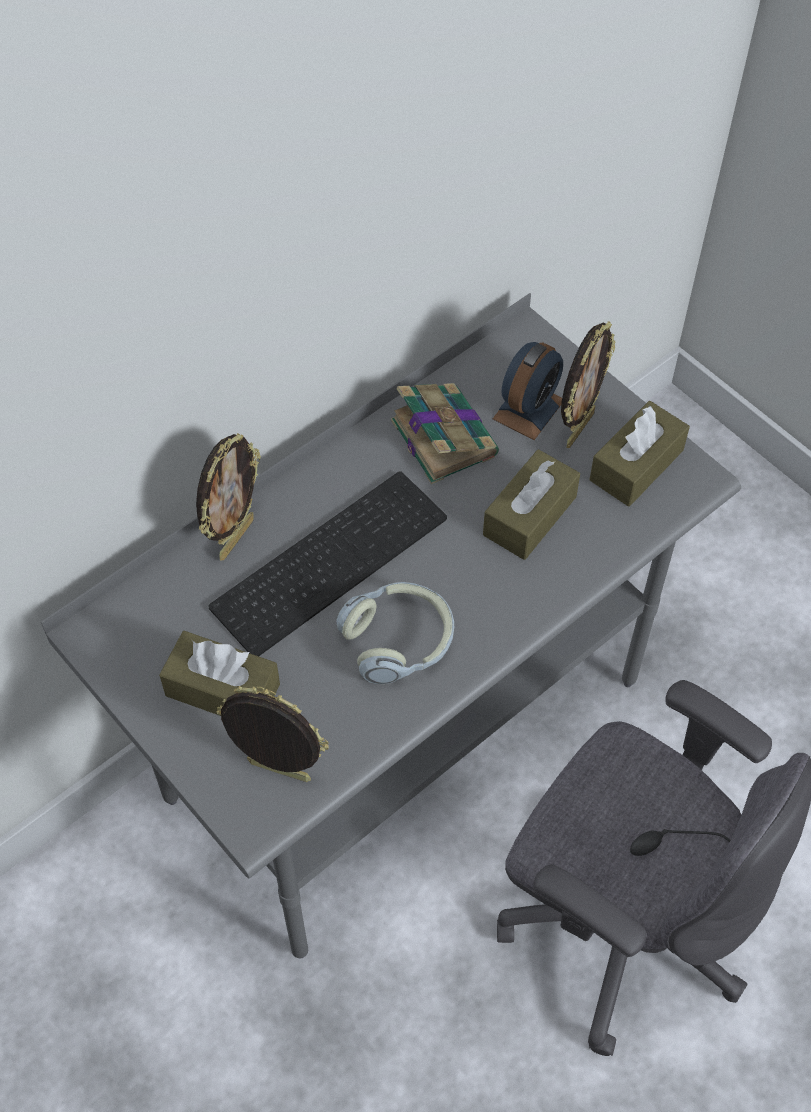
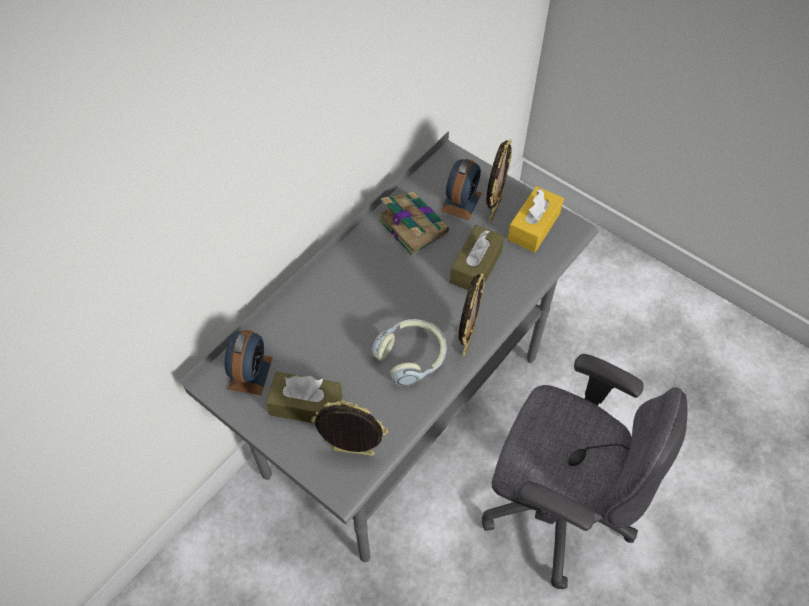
camera: 10 degrees left, 0 degrees up
(148, 628) = (250, 373): none -> alarm clock
(235, 538) = (295, 307): picture frame -> picture frame (467, 339)
(329, 558) = (357, 311): keyboard -> none
(636, 465) = (533, 226): brown tissue box -> yellow tissue box

